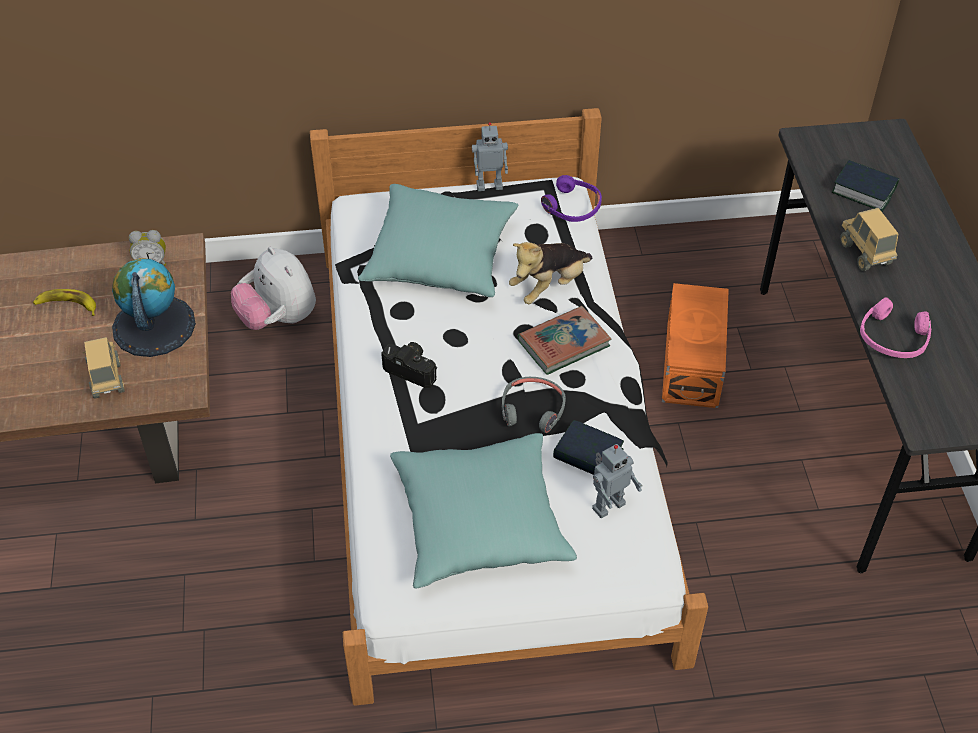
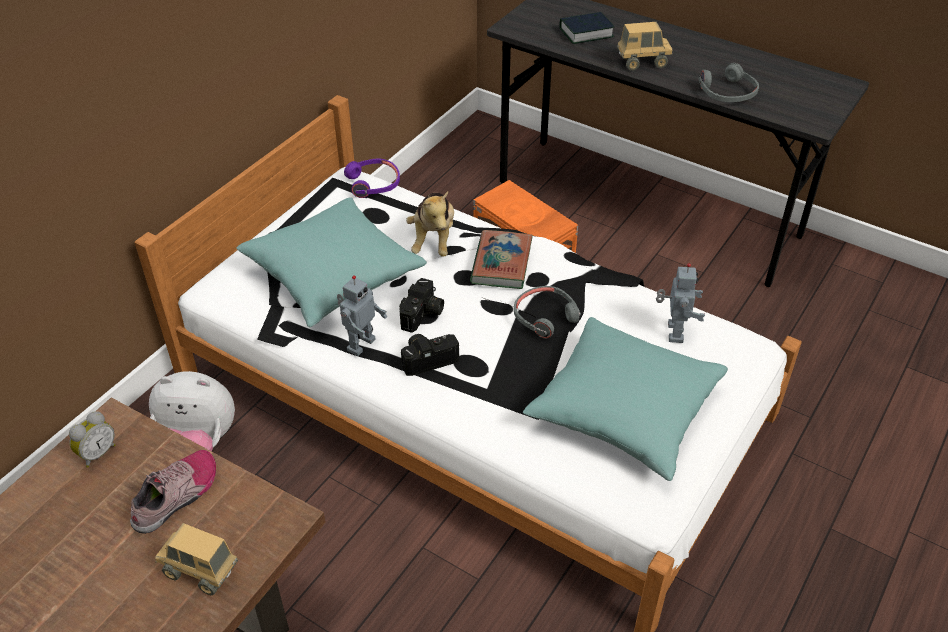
camera: 50 degrees left, 5 degrees down
(67, 305) = (62, 551): banana -> none
(153, 326) = (177, 496): globe -> shoe
(454, 336) = (423, 315): none -> camera
(489, 185) = (294, 209): toy robot -> toy robot (360, 344)
(588, 454) = (618, 314): book -> none
(865, 254) = (642, 63): toy truck -> toy truck turned 150 degrees clockwise
(893, 338) = (727, 93): pink headphones -> grey headphones

